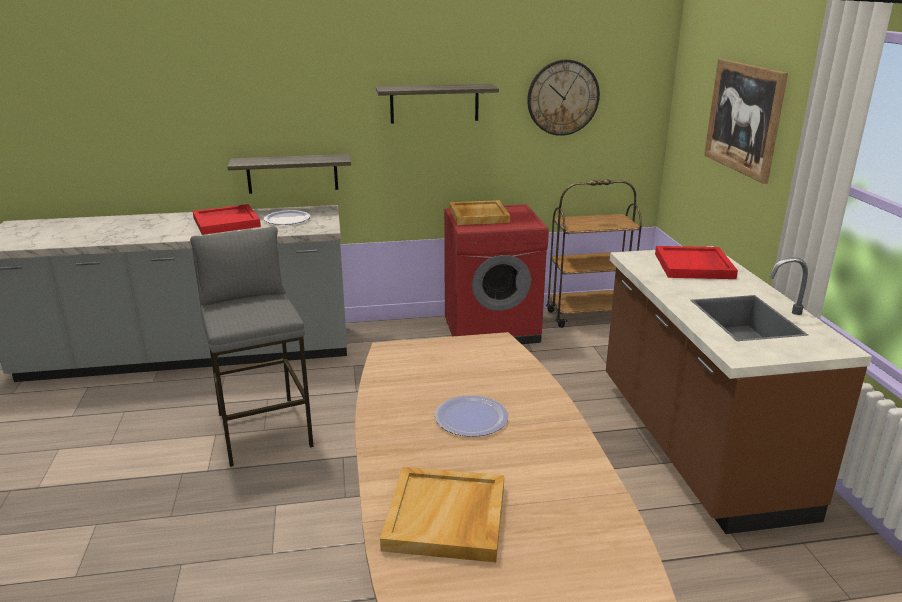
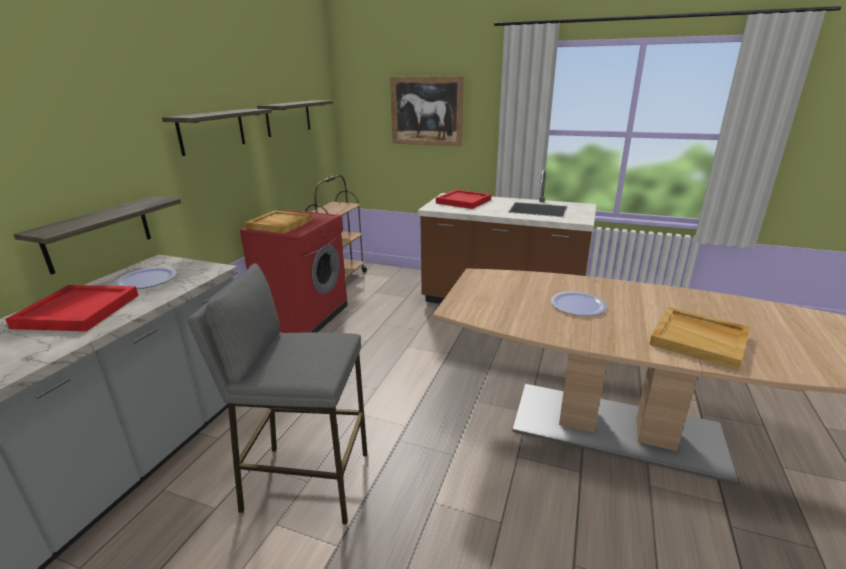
camera: 60 degrees left, 0 degrees up
(563, 97) = (288, 118): wall clock -> shelf

